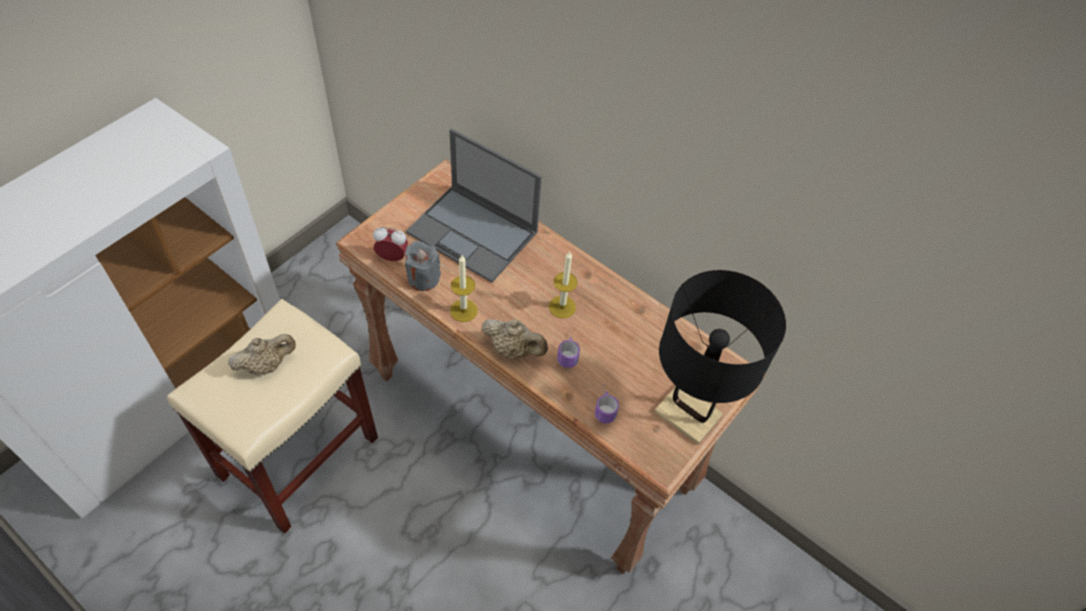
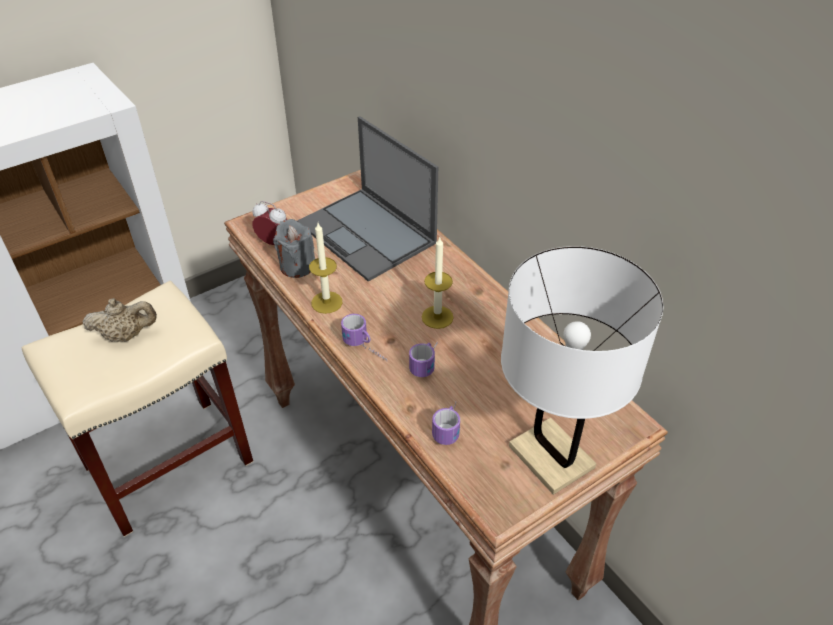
camera: 20 degrees right, 10 degrees down
(514, 350) = (366, 350): beige teapot -> mug
(687, 414) = (550, 457): black table lamp -> white table lamp

